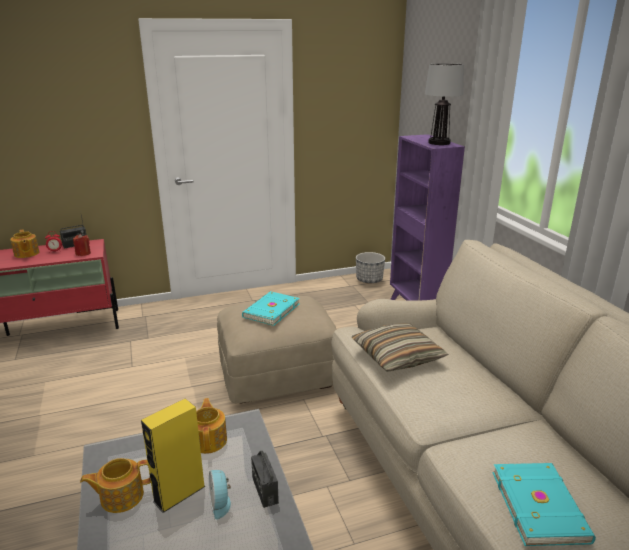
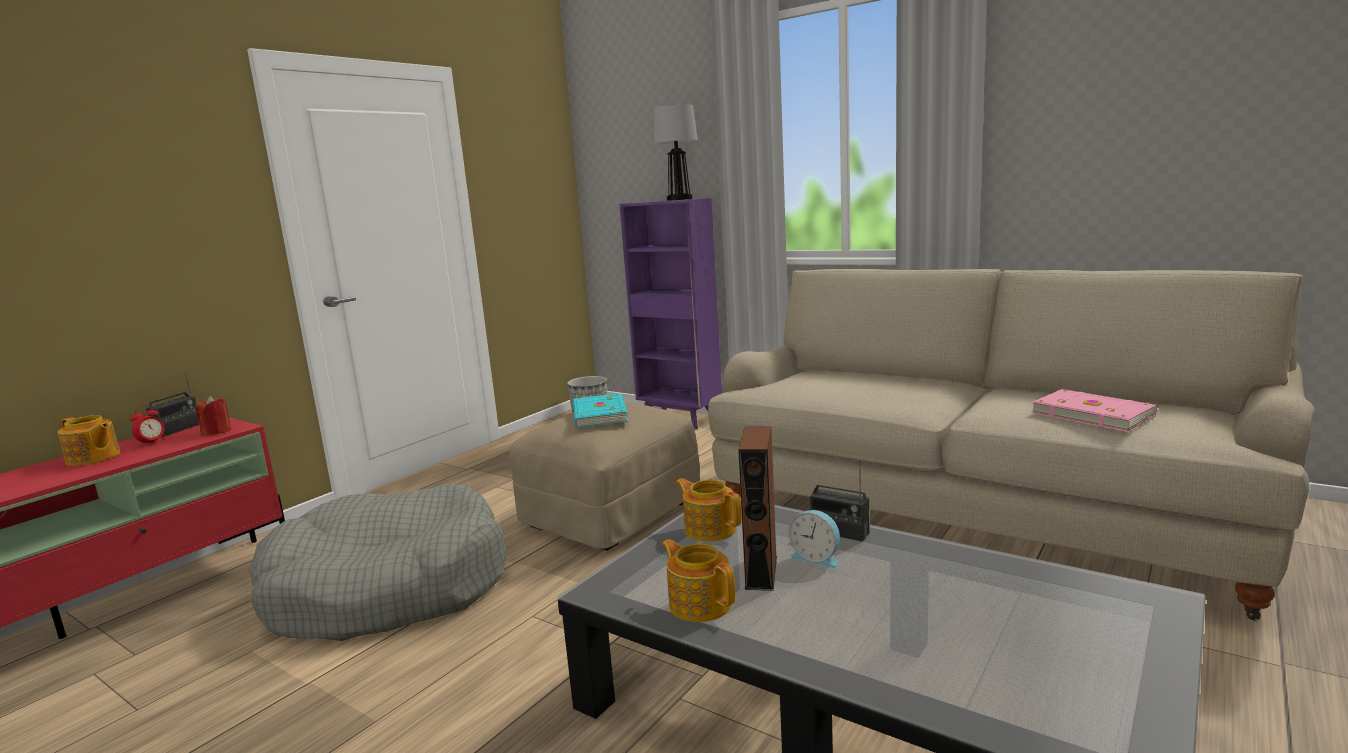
camera: 35 degrees left, 10 degrees down
(121, 496) = (699, 604): teapot -> teapot turned 105 degrees clockwise
(126, 373) = (388, 588): none -> grey dog bed
(179, 494) = (761, 572): yellow speaker -> brown speaker
(397, 356) = (818, 388): pillow -> none
(540, 505) = (1092, 414): turquoise book -> pink book

